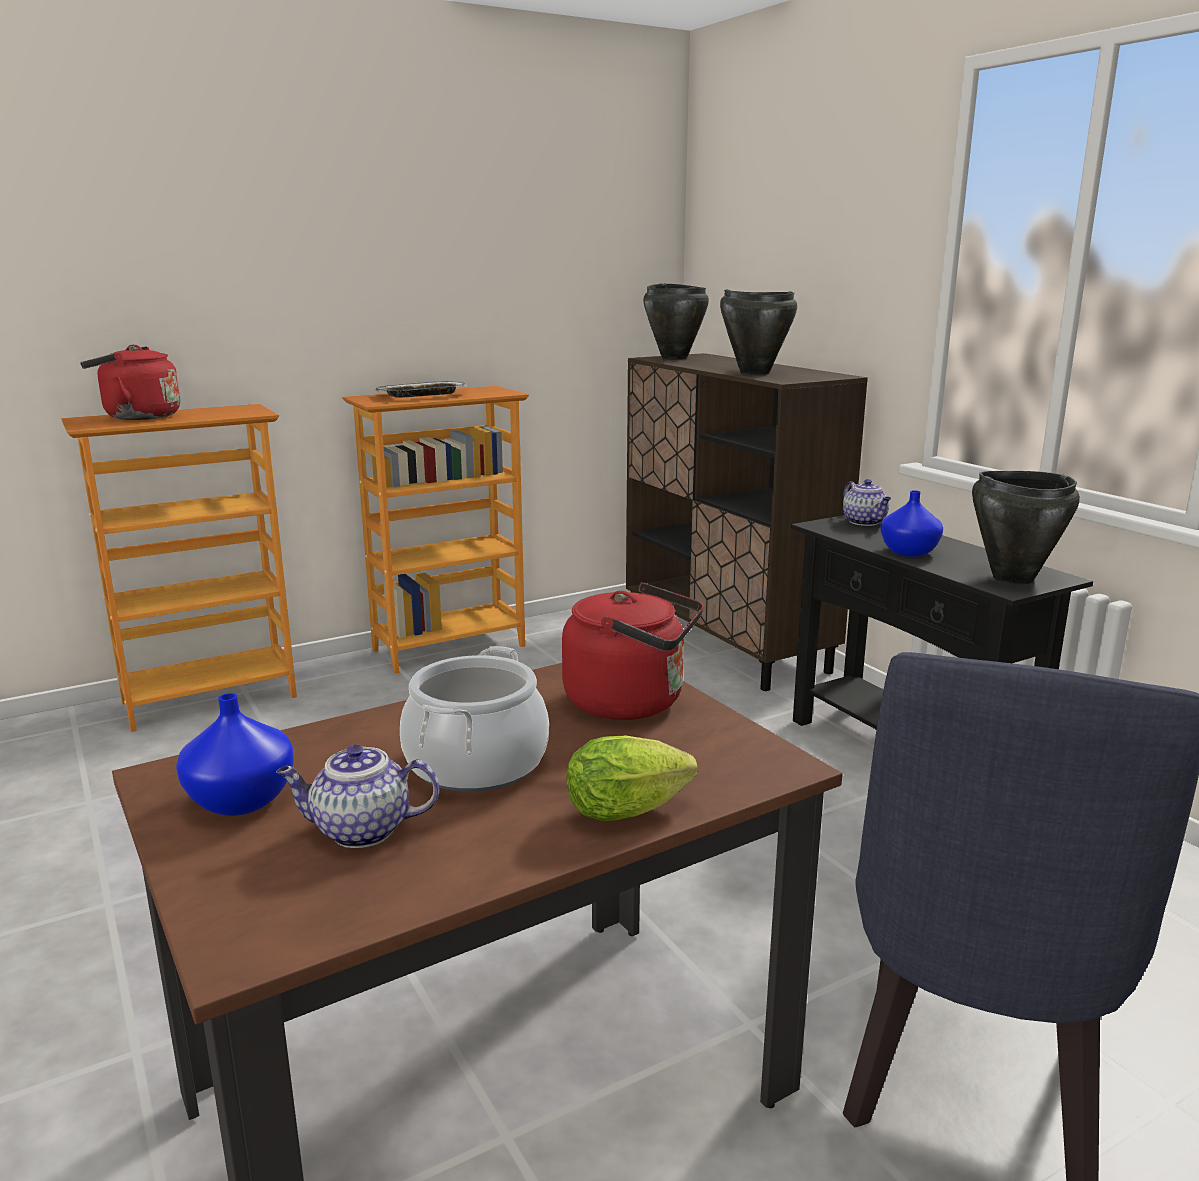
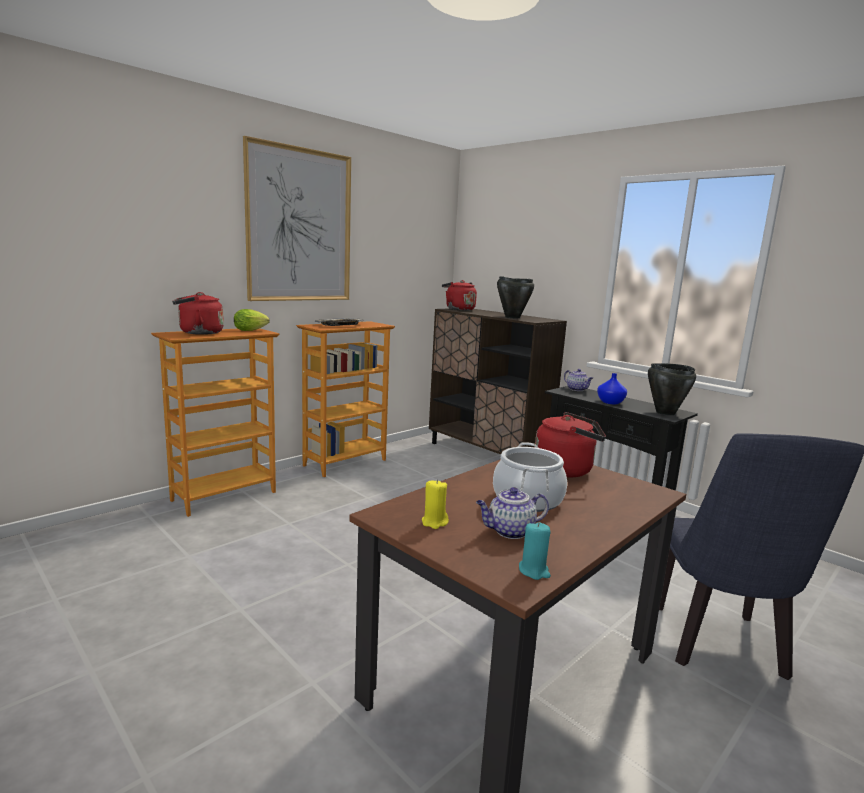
camera: 15 degrees left, 5 degrees down
(241, 799) = (434, 522): blue vase -> yellow candle
(307, 922) = (534, 571): none -> turquoise candle
(337, 212) = (300, 226): none -> picture
(633, 810) = (620, 514): lettuce -> lettuce (252, 330)
(674, 358) = (458, 309): black cooking pot -> red kettle

